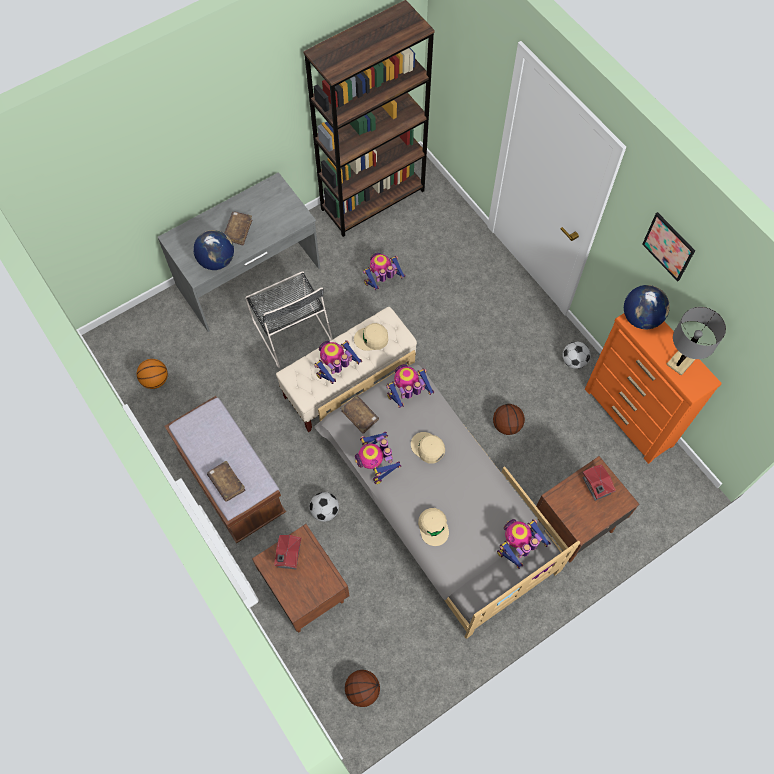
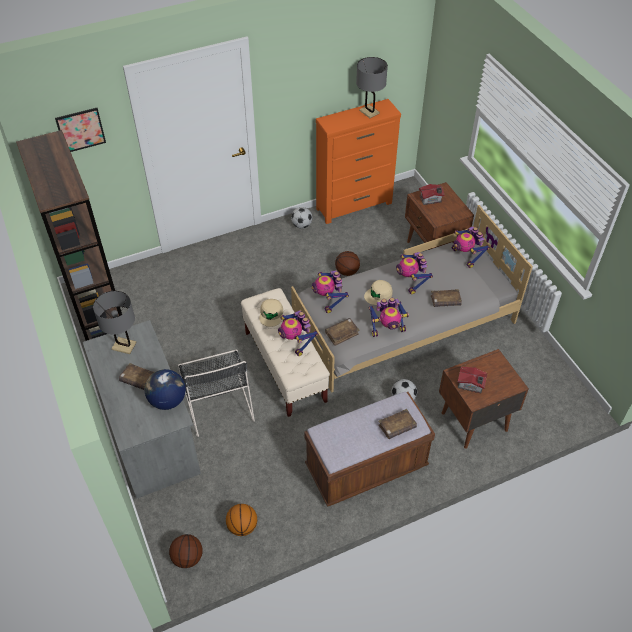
camera: 80 degrees left, 15 degrees down
(278, 207) = (124, 346): none -> grey table lamp
(291, 329) = (218, 403): black chair -> black chair turned 90 degrees clockwise
(362, 690) = (555, 392): basketball -> basketball (188, 558)
(382, 281) = (191, 329): toy robot -> toy robot (411, 282)
(433, 527) = (445, 301): beige cap -> brown book
(641, 317) = (330, 122): globe -> none
(668, 246) = (310, 62): picture -> picture (80, 130)

